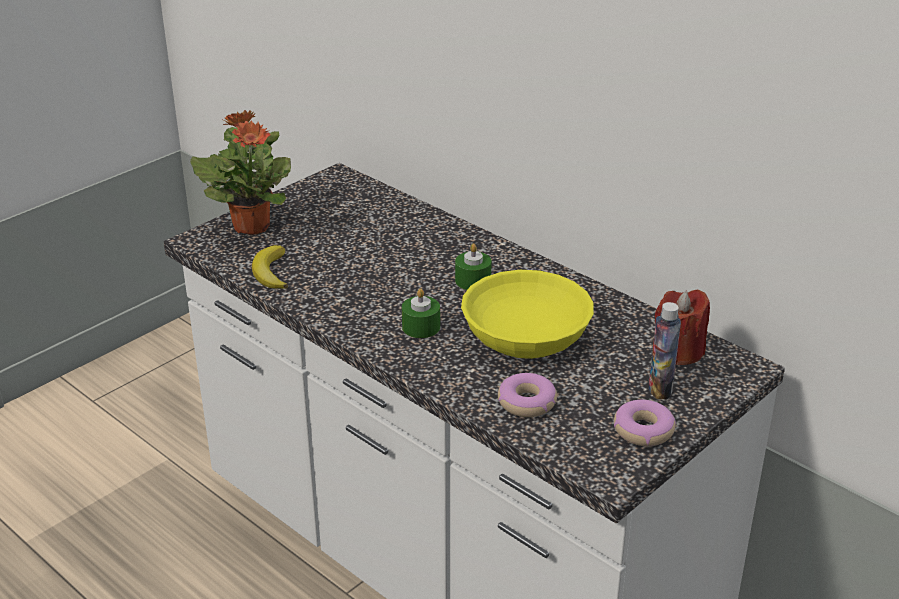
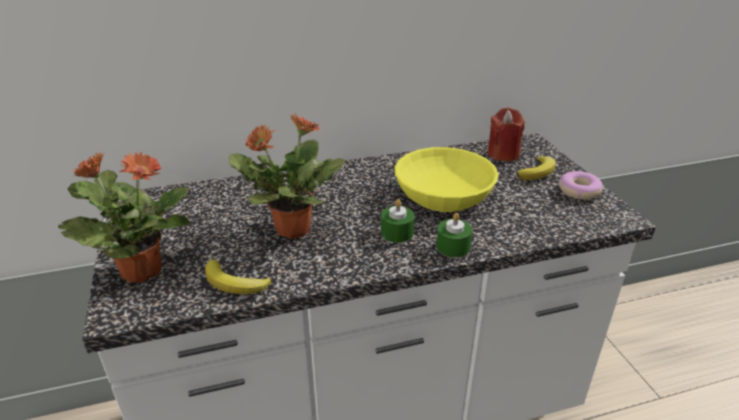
camera: 60 degrees left, 0 degrees up
(371, 269) = (291, 229): none -> potted plant
(473, 281) = (357, 192): green candle -> green candle (453, 246)
(527, 402) = (525, 220): donut -> none
(660, 388) = (538, 171): bottle -> banana

